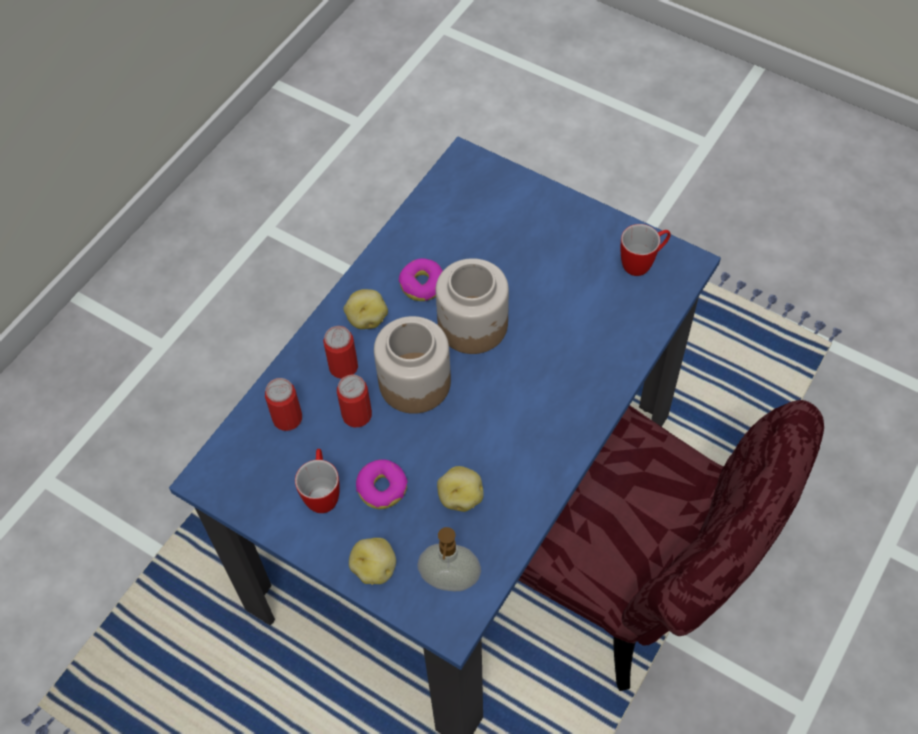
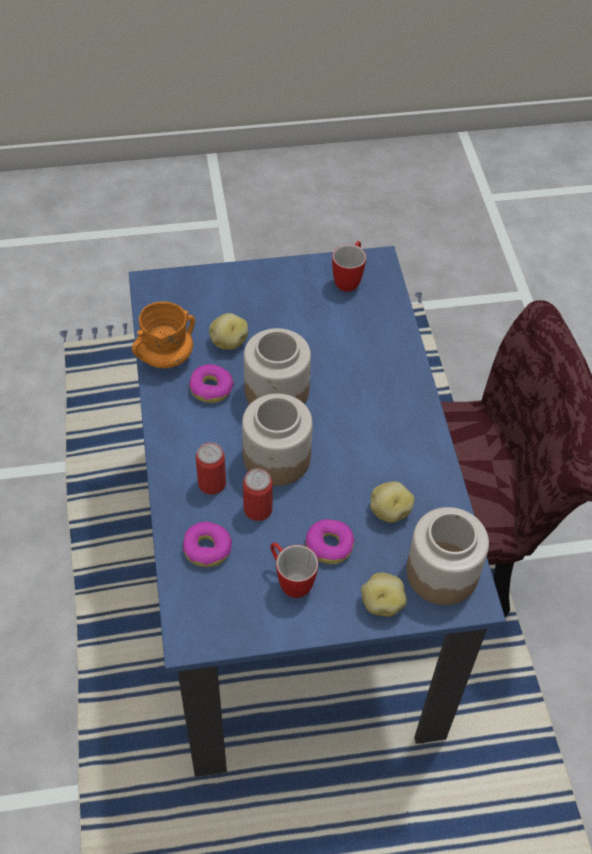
camera: 45 degrees left, 5 degrees down
(287, 418) = (207, 549): can -> donut
(367, 318) = (194, 438): potato -> potato (228, 342)
(413, 233) = (166, 357): none -> orange mug
(450, 582) = (442, 572): soap dispenser -> jar

